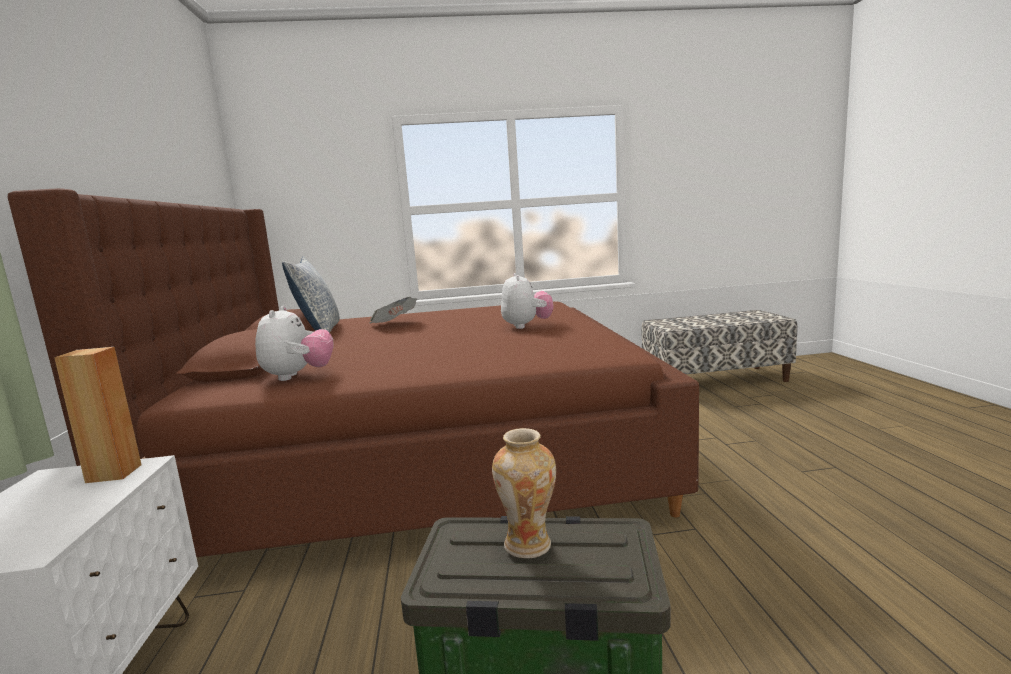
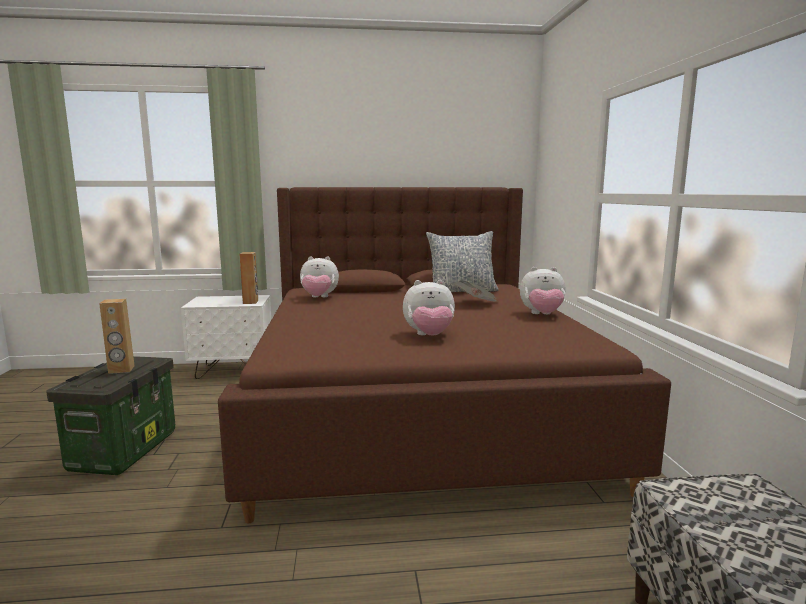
camera: 90 degrees right, 0 degrees up
(451, 311) = (542, 315): none -> plush toy
(528, 545) = (121, 370): vase -> brown speaker

